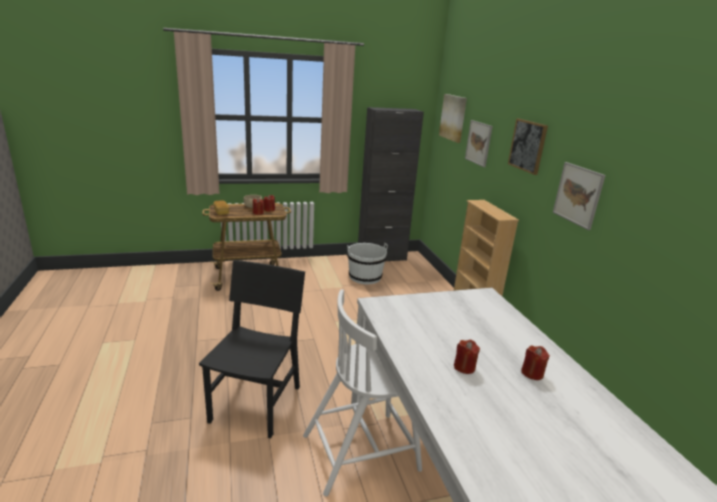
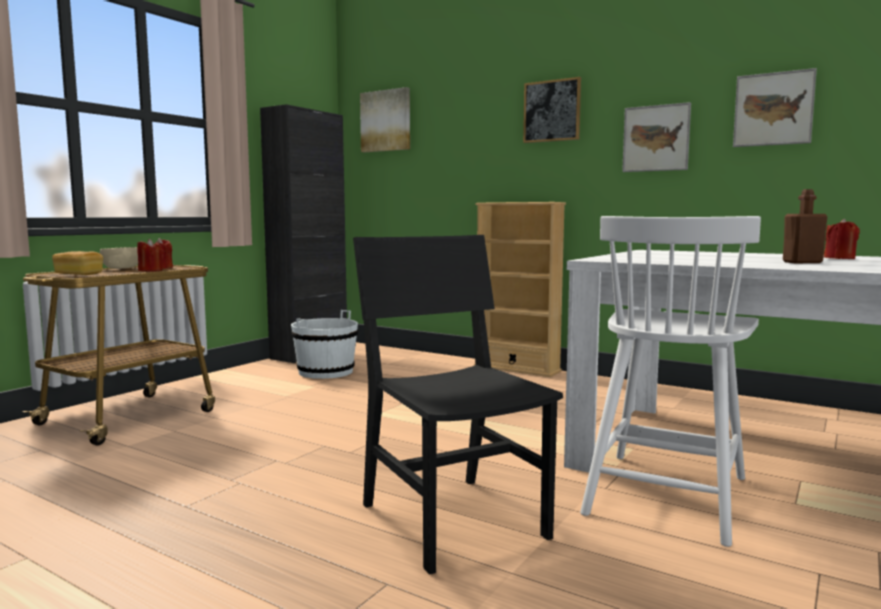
camera: 40 degrees left, 15 degrees down
(464, 367) = (802, 262): red candle -> brown bottle
(478, 143) = (452, 137): picture -> picture (773, 109)

